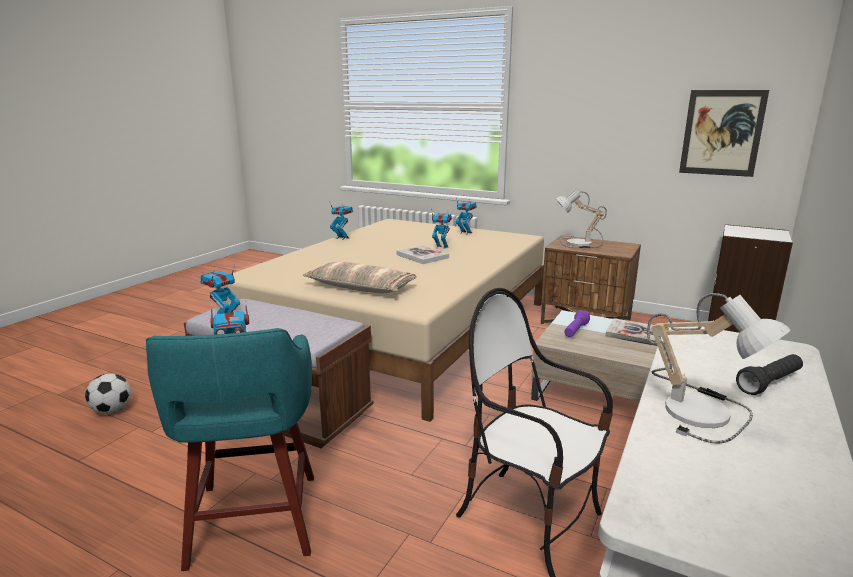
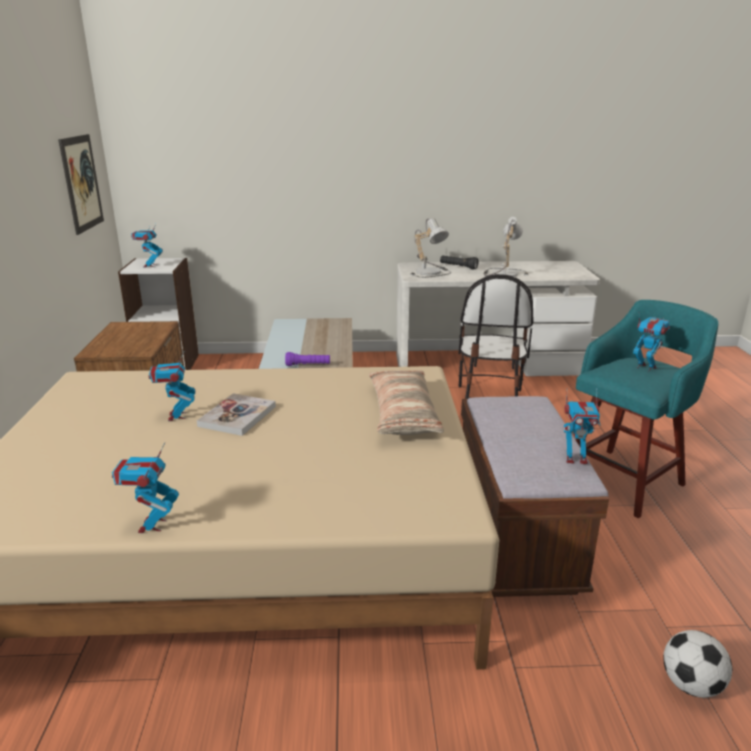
camera: 120 degrees left, 5 degrees up
(465, 233) = (63, 421): toy robot -> toy robot (150, 266)
(577, 243) = (123, 345): table lamp -> table lamp (431, 272)
(635, 334) = (293, 347): book -> none

